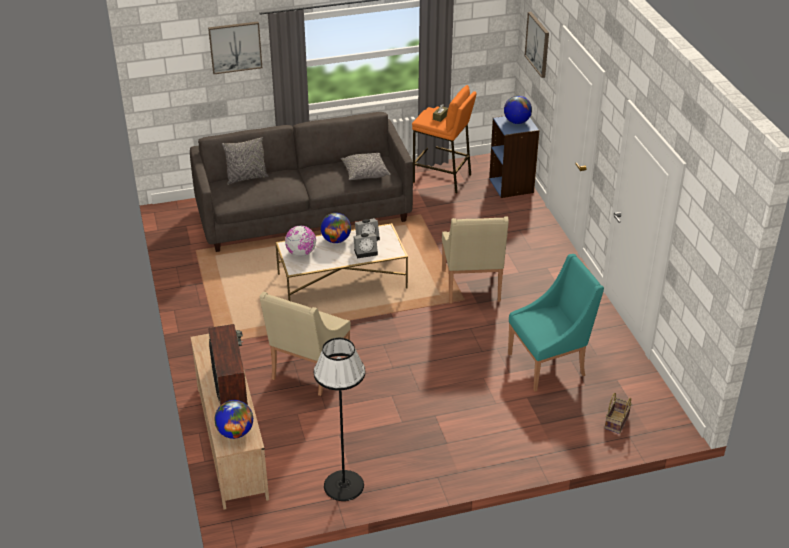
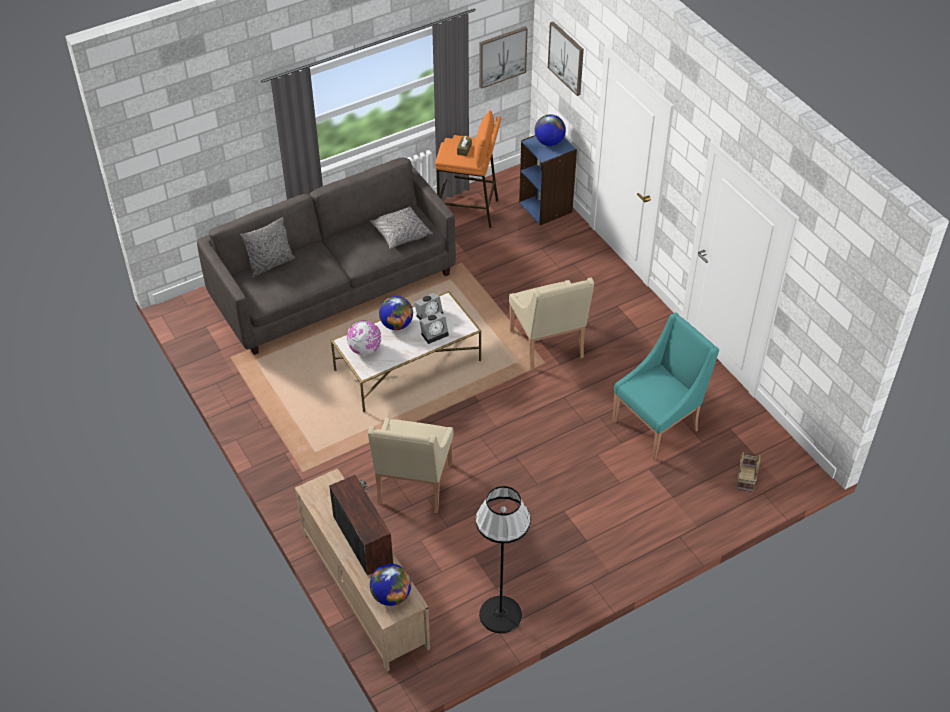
camera: 15 degrees left, 10 degrees up
(235, 47) = (234, 120): picture -> picture (502, 56)

